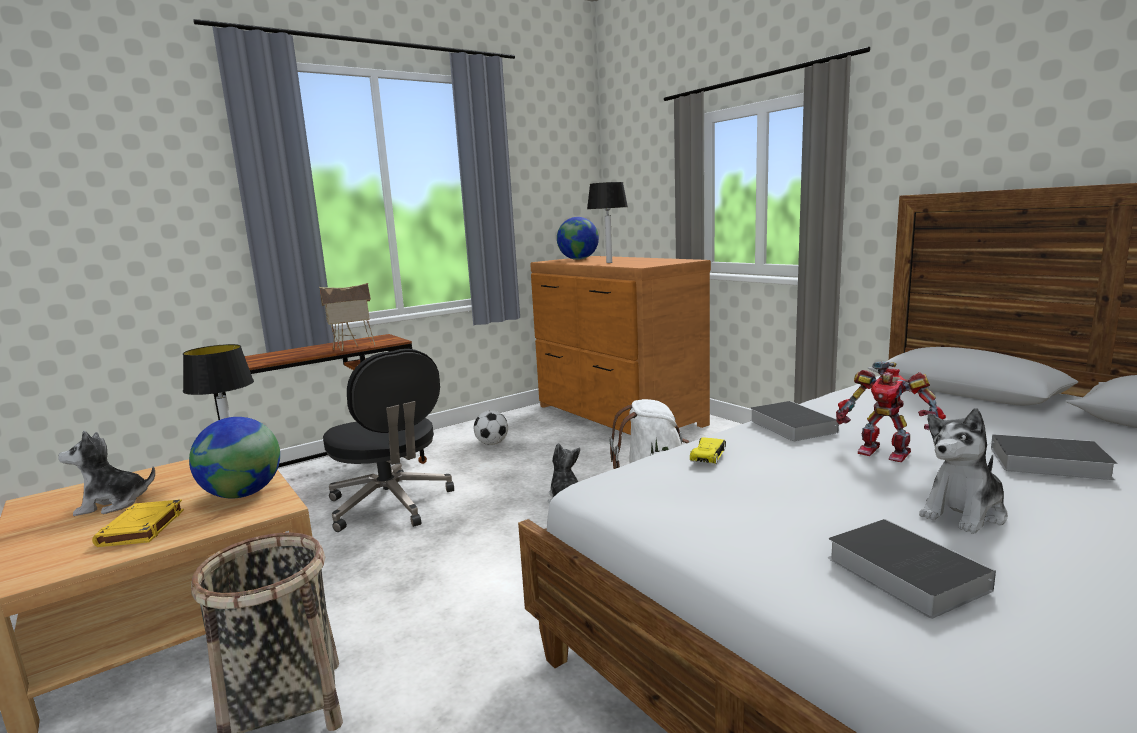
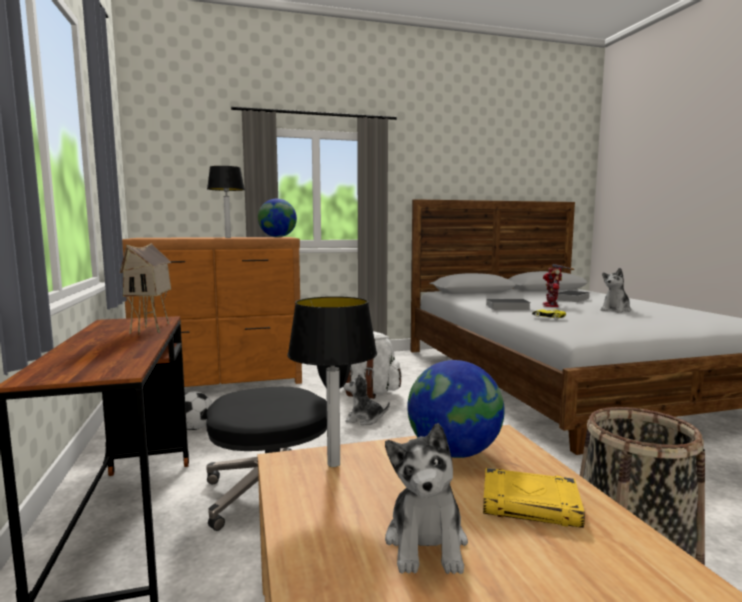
camera: 70 degrees left, 5 degrees down
(578, 259) = (161, 238): globe -> globe (277, 237)
(885, 452) = (552, 305): toy robot -> toy robot turned 135 degrees clockwise
(900, 571) = (670, 319): book -> none
(964, 513) = (615, 310): plush toy -> plush toy turned 60 degrees clockwise

